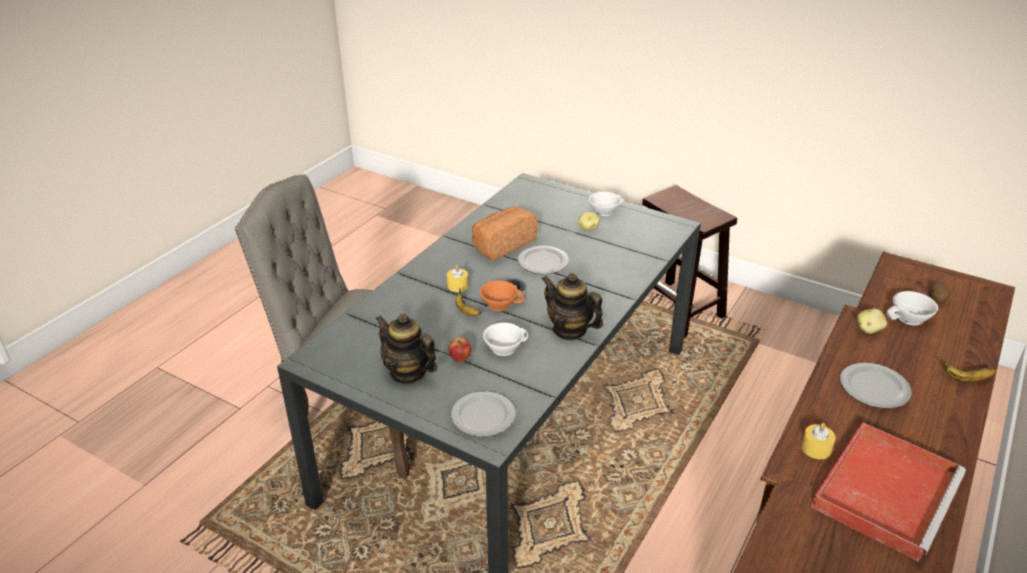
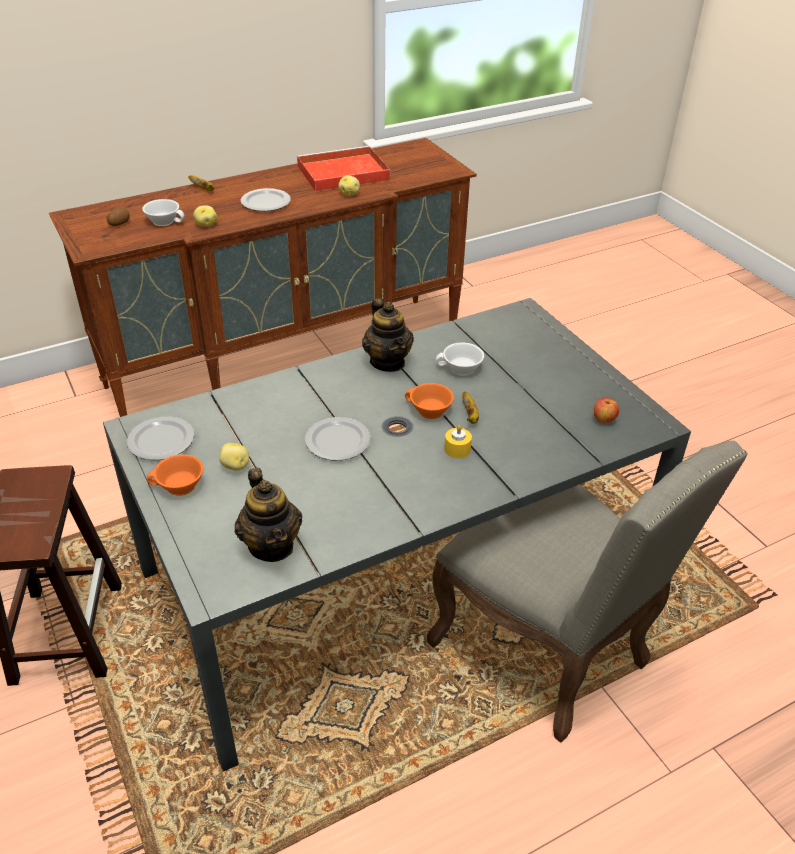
camera: 150 degrees left, 5 degrees up
(408, 372) = (563, 379): teapot -> teapot (271, 545)
(460, 358) = (508, 374): apple -> apple (603, 420)
(482, 415) = (519, 327): plate -> plate (161, 441)
(502, 245) = (360, 485): bread -> none
(604, 210) = (179, 487): white cup -> orange cup
(816, 448) = (349, 194): yellow candle -> potato

